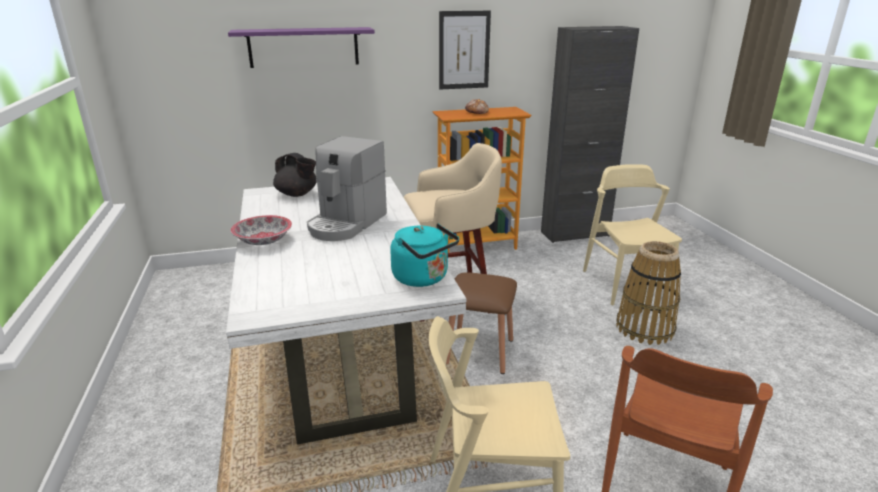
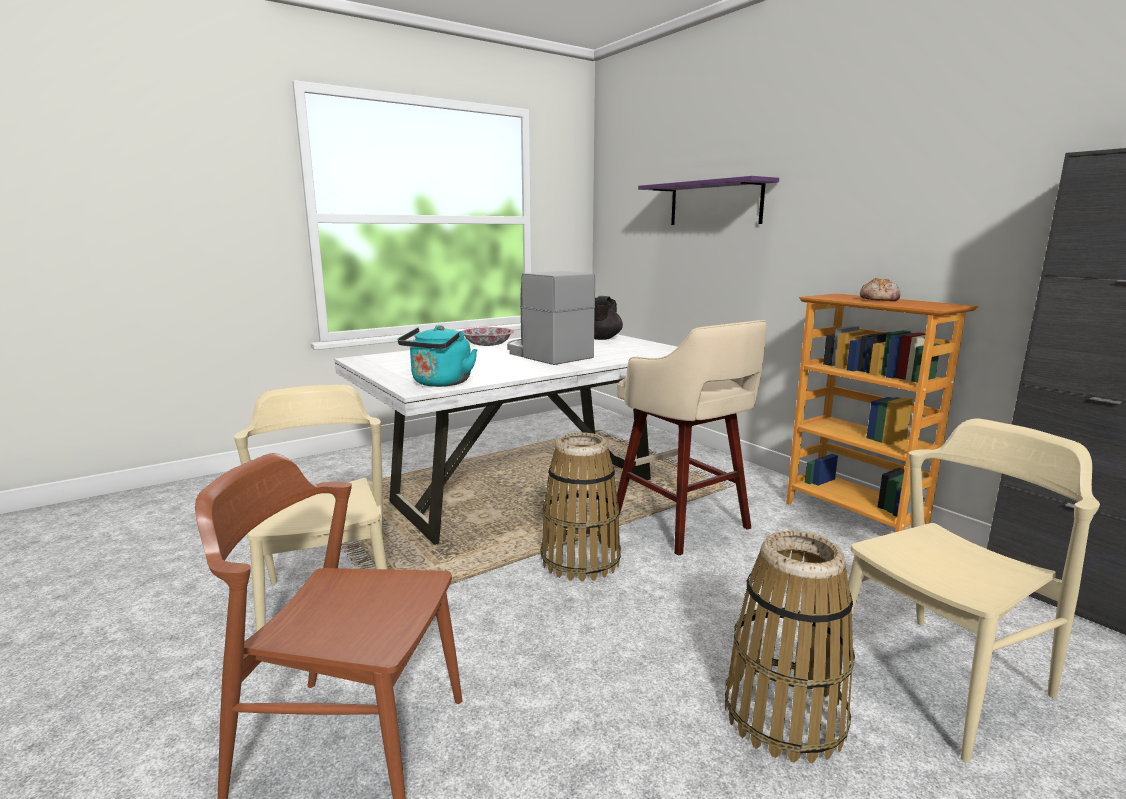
camera: 70 degrees right, 10 degrees down
(346, 223) = (546, 355): coffee machine -> coffee machine turned 45 degrees clockwise
(464, 50) = (899, 206): picture -> none
(479, 351) = (580, 560): brown stool -> basket

